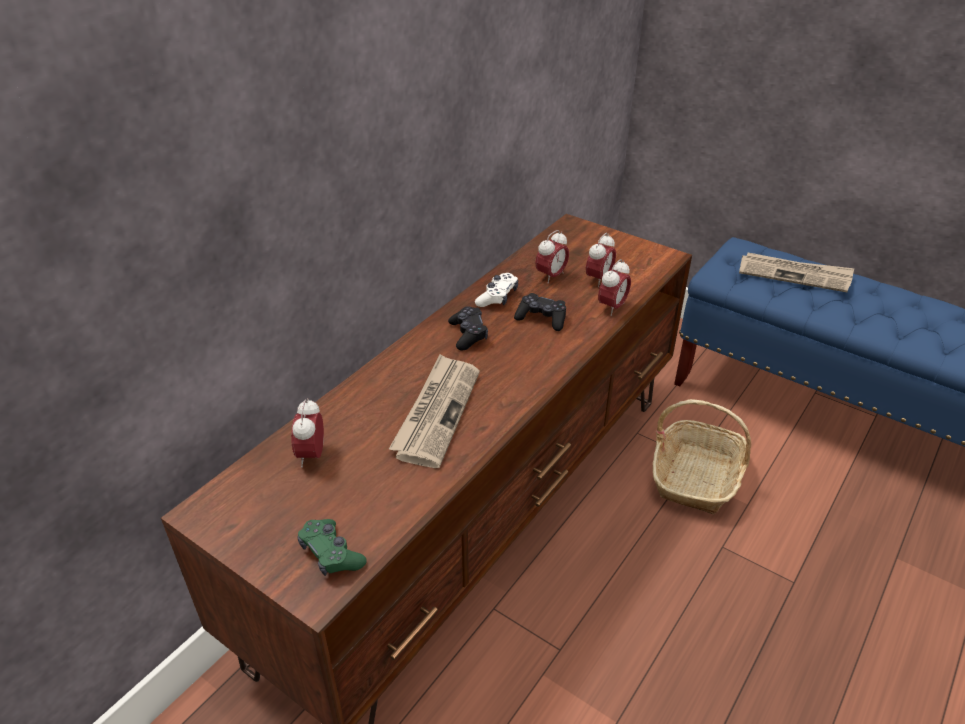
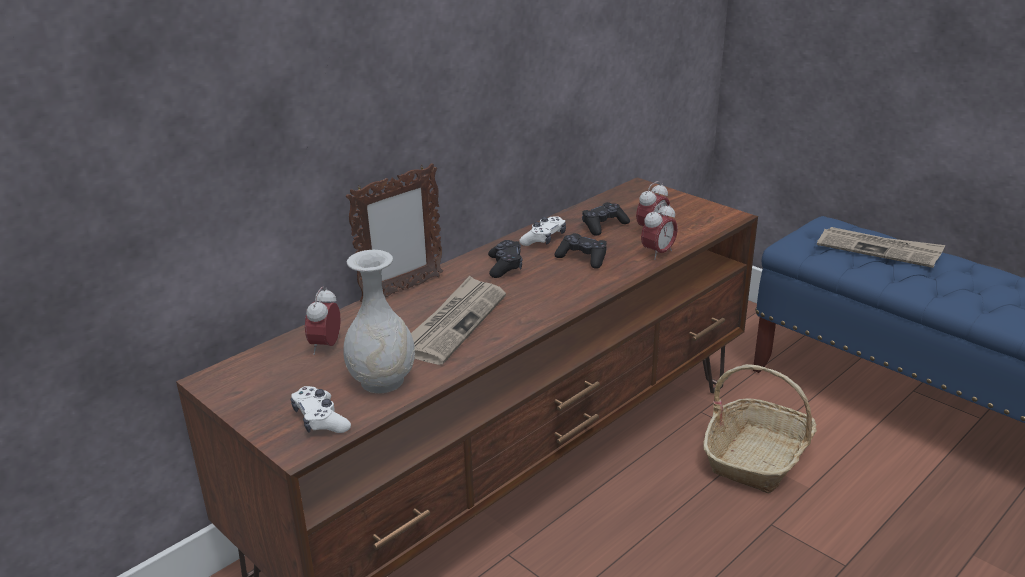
camera: 10 degrees right, 10 degrees down
(331, 554) = (320, 420): green game controller -> white game controller
(371, 374) = (401, 290): none -> picture frame
(383, 495) = (383, 381): none -> white vase
(551, 276) = (603, 226): alarm clock -> black game controller

